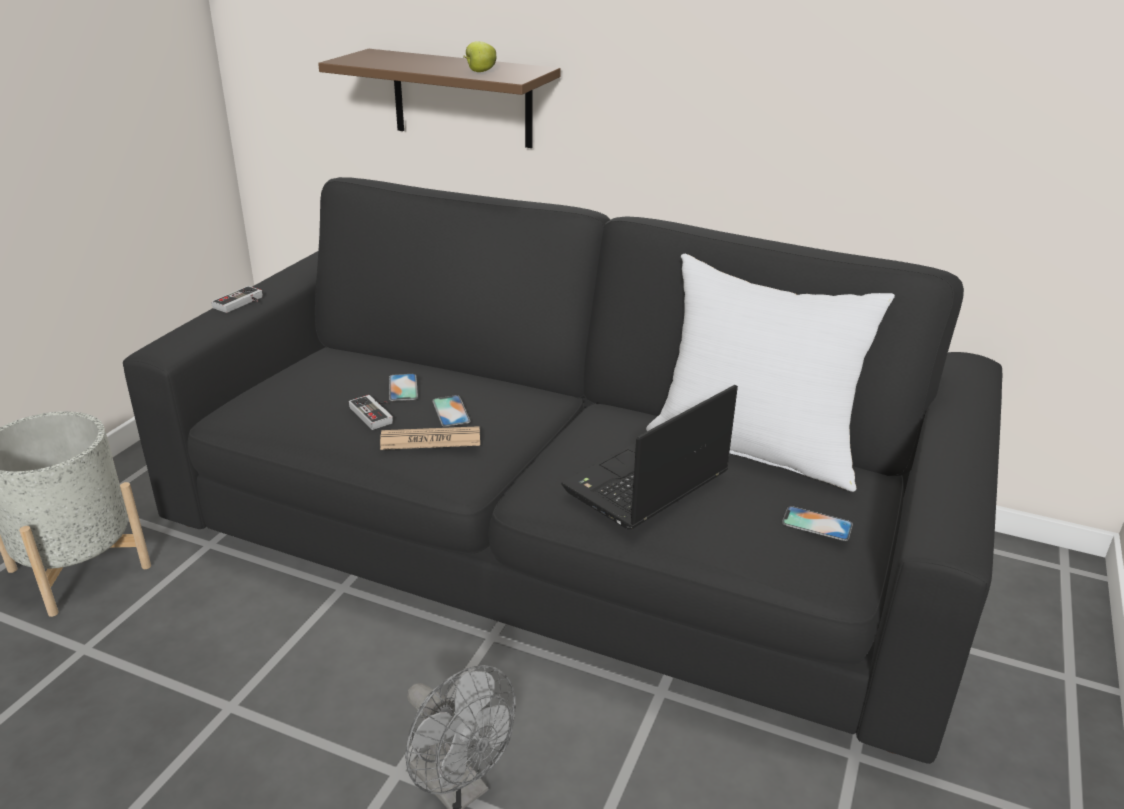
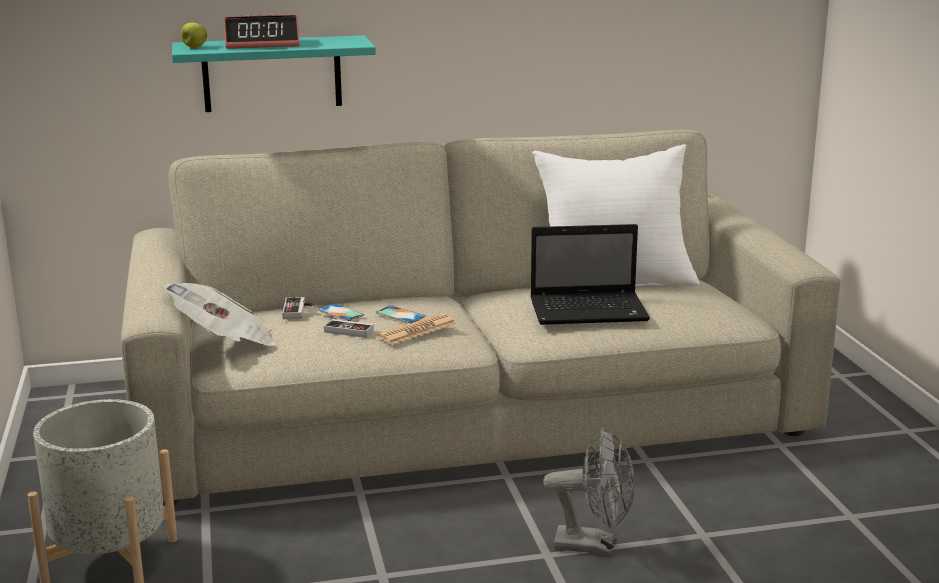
camera: 35 degrees left, 10 degrees down
(241, 303) = (157, 281): game controller -> game controller (298, 311)
(263, 385) = (224, 341): none -> newspaper
(429, 63) = (262, 44): none -> alarm clock
(462, 98) = (272, 73): brown shelf -> turquoise shelf
(480, 71) = (320, 43): apple -> apple (194, 47)
(560, 531) = (469, 410): black sofa -> beige sofa
(644, 484) = (591, 311): laptop -> laptop turned 105 degrees counterclockwise
(817, 524) = (707, 300): phone -> none

